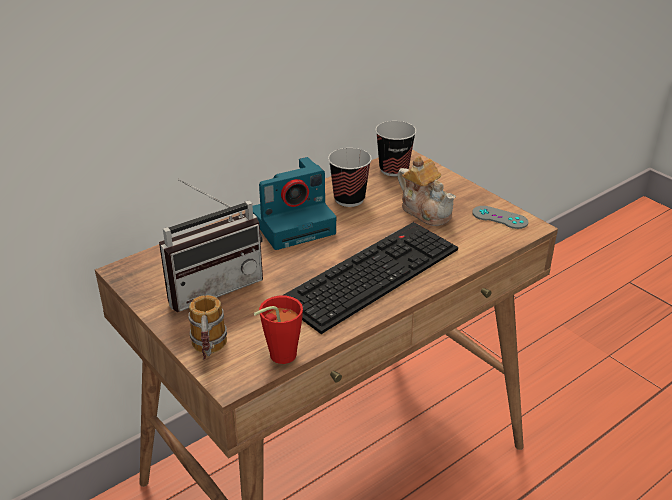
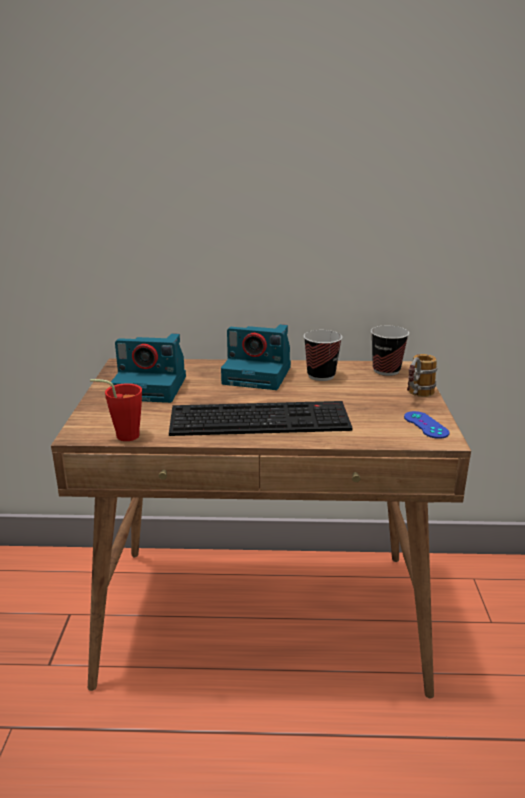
camera: 40 degrees right, 10 degrees down
(209, 353) = (91, 417): mug -> mug (416, 396)
(212, 286) = (152, 387): radio -> camera
(426, 211) = (368, 400): teapot -> none
(499, 217) = (426, 425): grey game controller -> blue game controller

